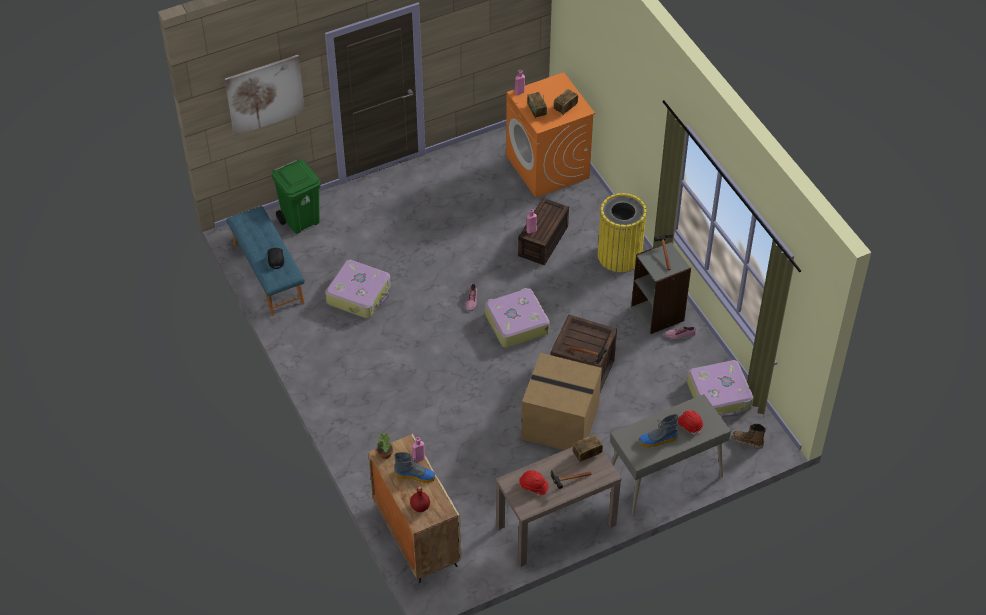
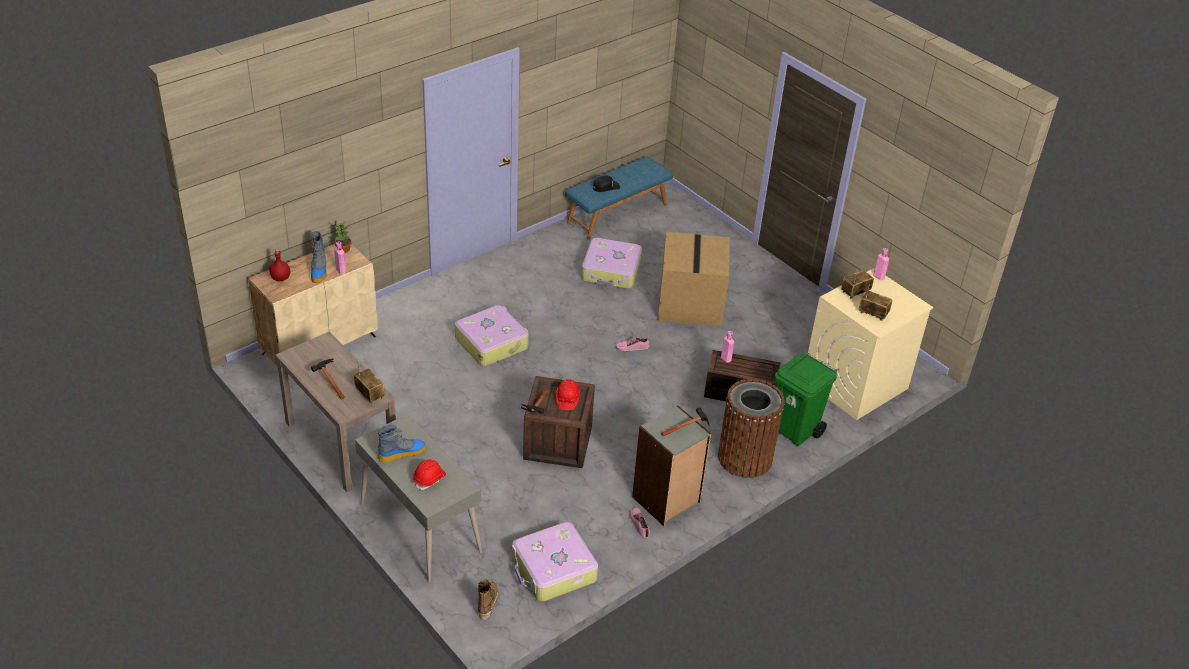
camera: 75 degrees right, 10 degrees down
(265, 95) = (724, 72): picture -> none
(301, 220) = (693, 223): green trash can -> green trash can (795, 430)
(516, 323) = (611, 384): suitcase -> suitcase (492, 342)
(533, 486) = (321, 358): red hard hat -> red hard hat (567, 399)
(548, 167) = (855, 384): orange washing machine -> beige washing machine
(561, 421) = (482, 433): cardboard box -> cardboard box (691, 304)
(619, 255) = (745, 458): yellow trash can -> brown trash can
(657, 440) = (402, 453): boot -> boot turned 90 degrees clockwise

